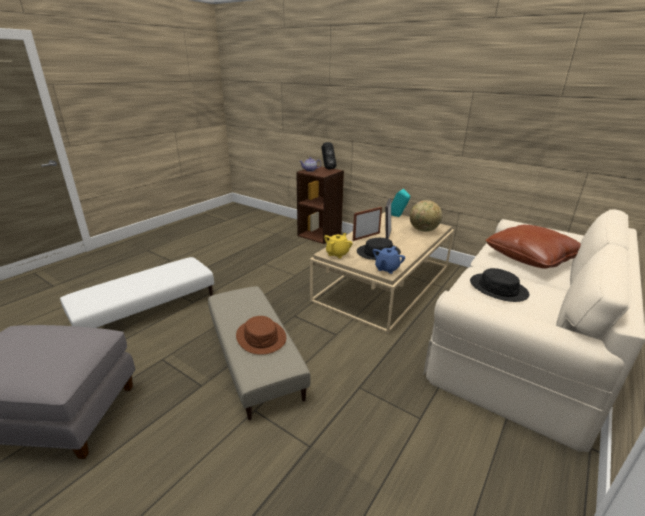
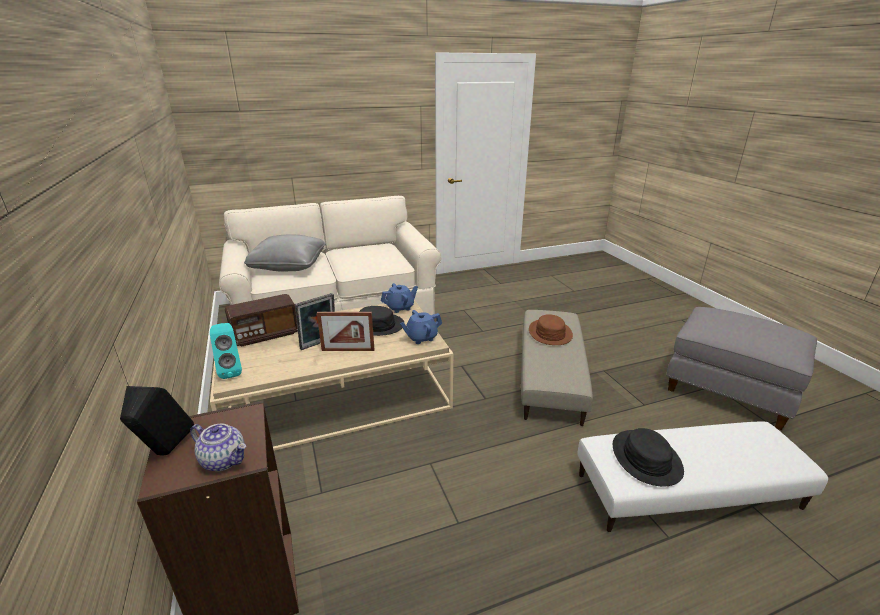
camera: 145 degrees left, 0 degrees up
(337, 254) = (421, 338): yellow teapot -> blue teapot
(423, 230) = (265, 334): globe -> radio
(498, 288) = (369, 259): black hat -> black hat (646, 458)
(530, 258) = (289, 265): brown pillow -> grey pillow

